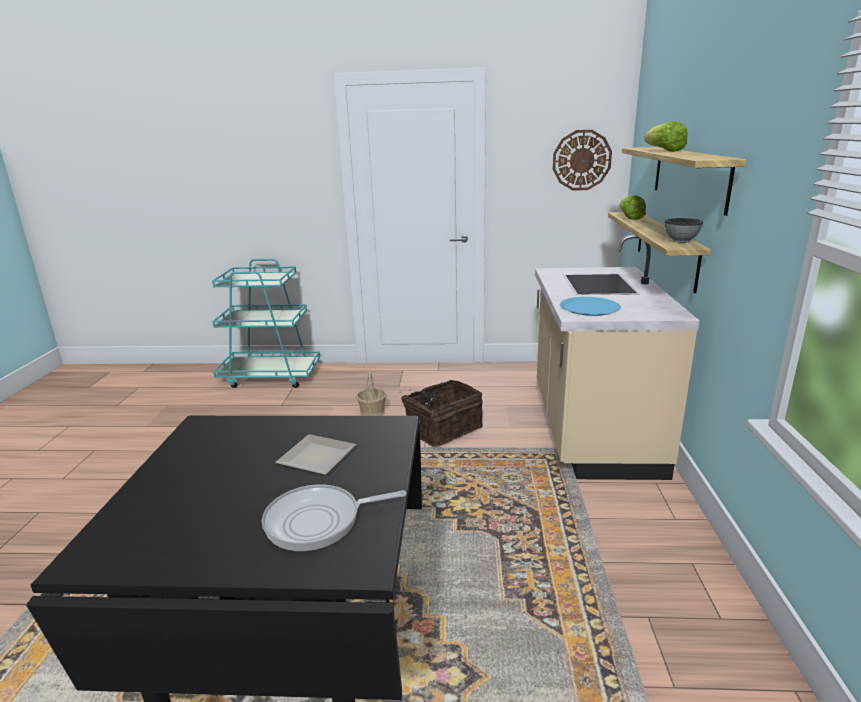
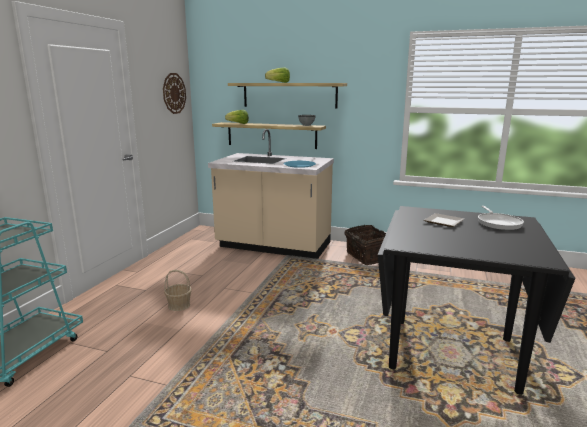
camera: 75 degrees left, 5 degrees down
(442, 429) = (233, 283): basket -> basket (367, 256)

